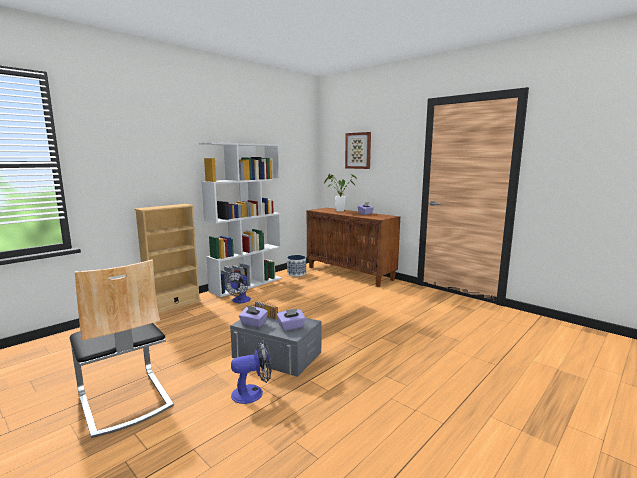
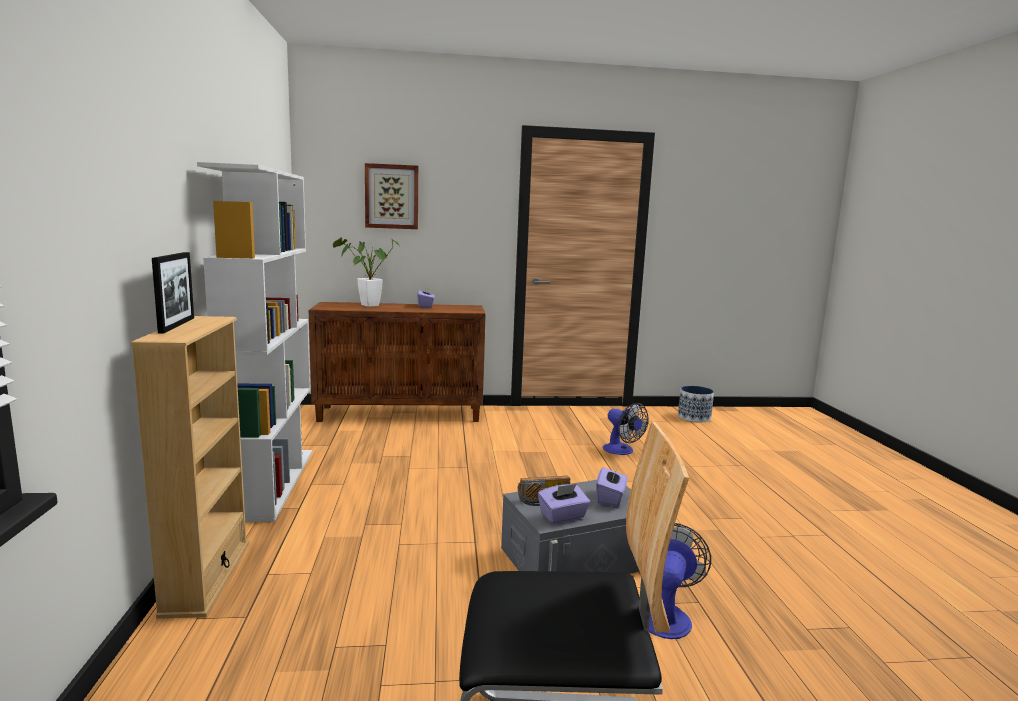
camera: 50 degrees left, 0 degrees up
(165, 205) = (177, 325): none -> picture frame
(240, 301) = (331, 513): fan -> fan (622, 451)
(296, 274) = (319, 437): planter -> planter (694, 417)

